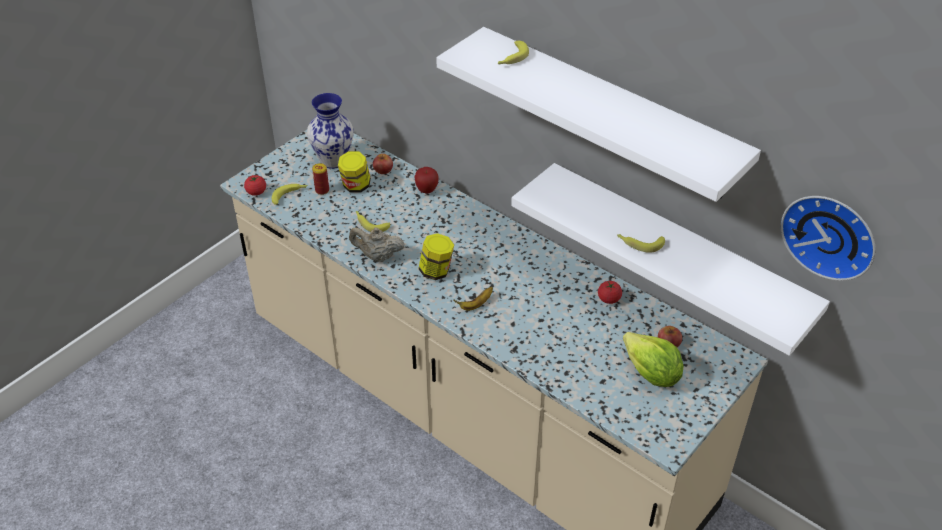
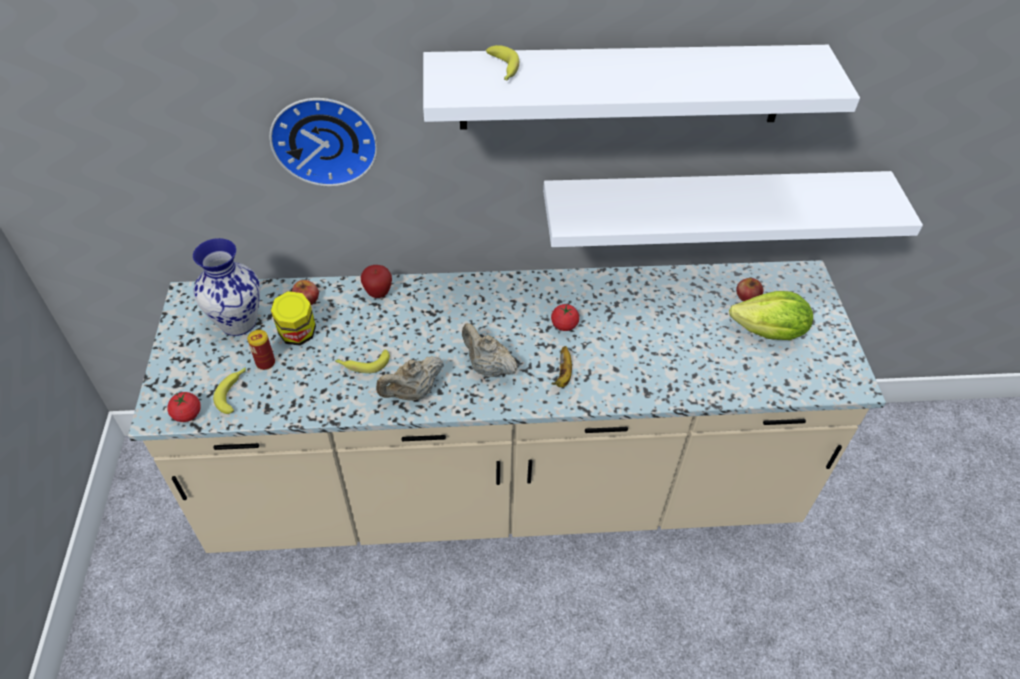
camera: 45 degrees left, 5 degrees up
(436, 271) = (488, 367): jar -> beige teapot
(609, 299) = (659, 290): tomato -> tomato (564, 325)
(639, 243) = (711, 211): banana -> none
(830, 234) = (902, 101): wall clock -> wall clock (324, 138)

